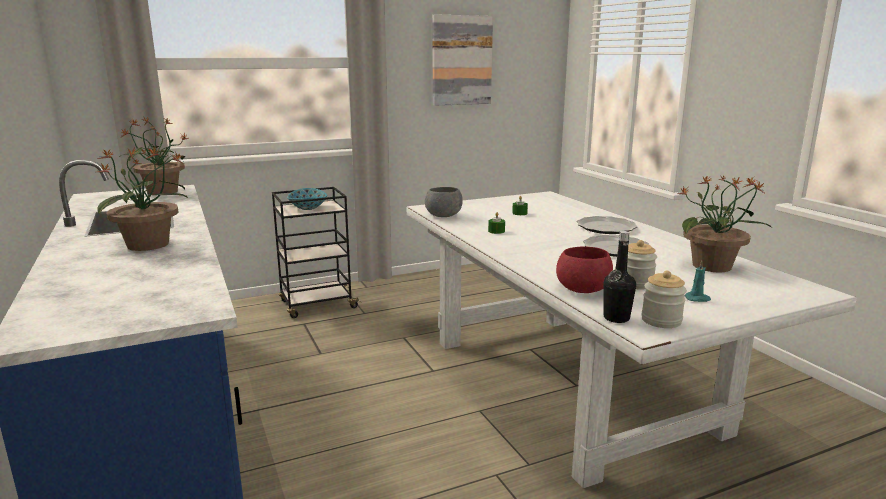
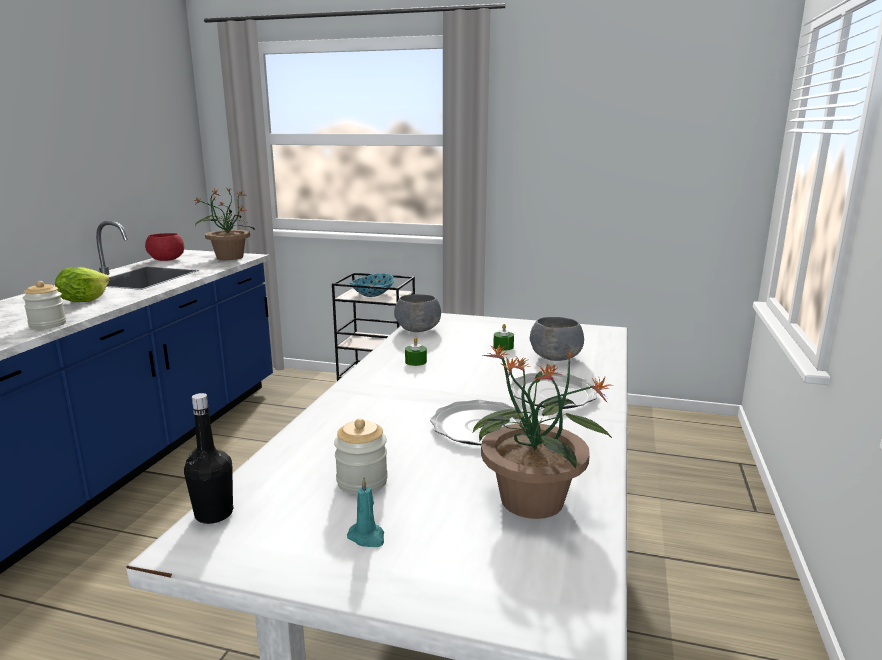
camera: 40 degrees right, 0 degrees up
(149, 245) = (84, 301): potted plant -> lettuce
(461, 60) = (599, 139): picture -> none
(560, 212) = (556, 357): none -> grey bowl
(582, 289) = (290, 462): red bowl -> red bowl (167, 260)
(661, 320) = (242, 542): jar -> jar (48, 324)

